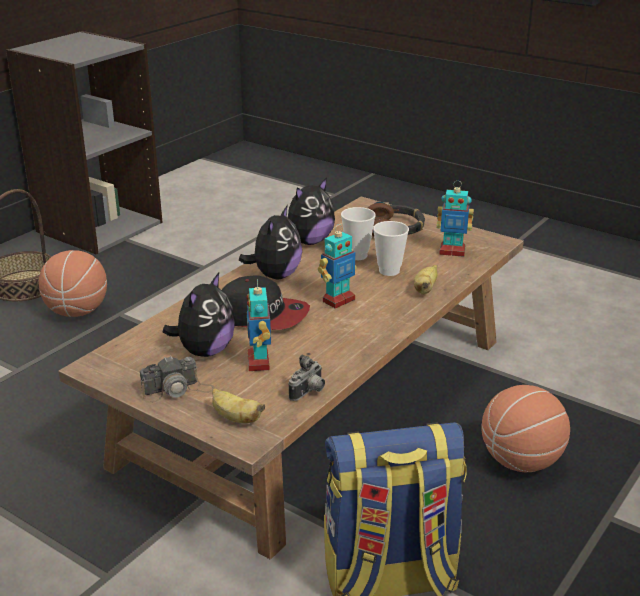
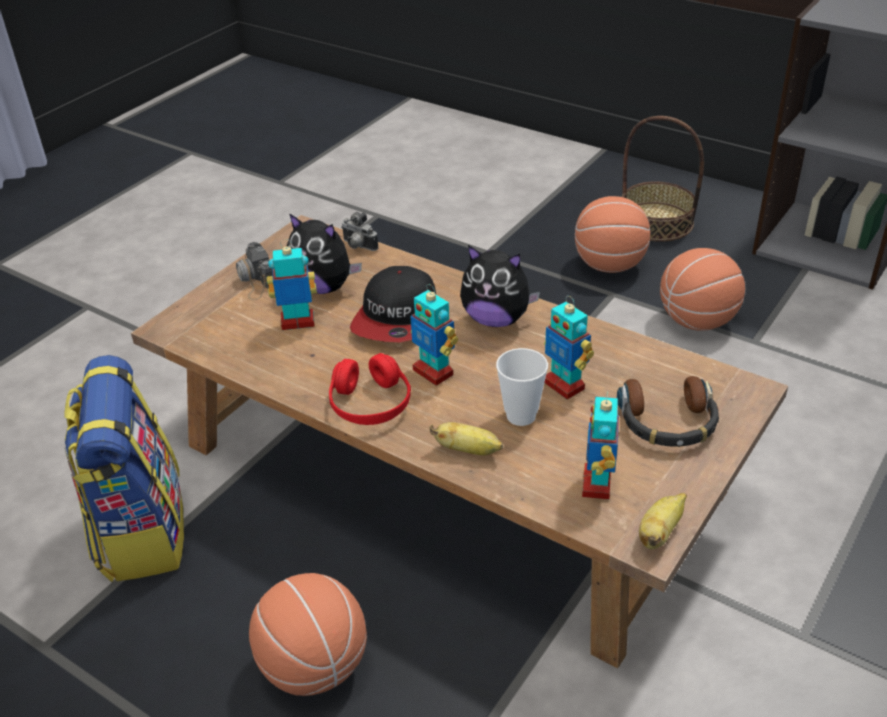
camera: 90 degrees right, 10 degrees up
(171, 283) = (697, 321): none -> basketball
(235, 418) = (201, 316): banana -> banana (660, 532)
(309, 241) = (601, 340): plush toy -> none
(309, 392) = (235, 359): camera -> camera (358, 246)
(357, 255) = (564, 385): cup -> toy robot
(375, 325) = (370, 404): none -> red headphones

